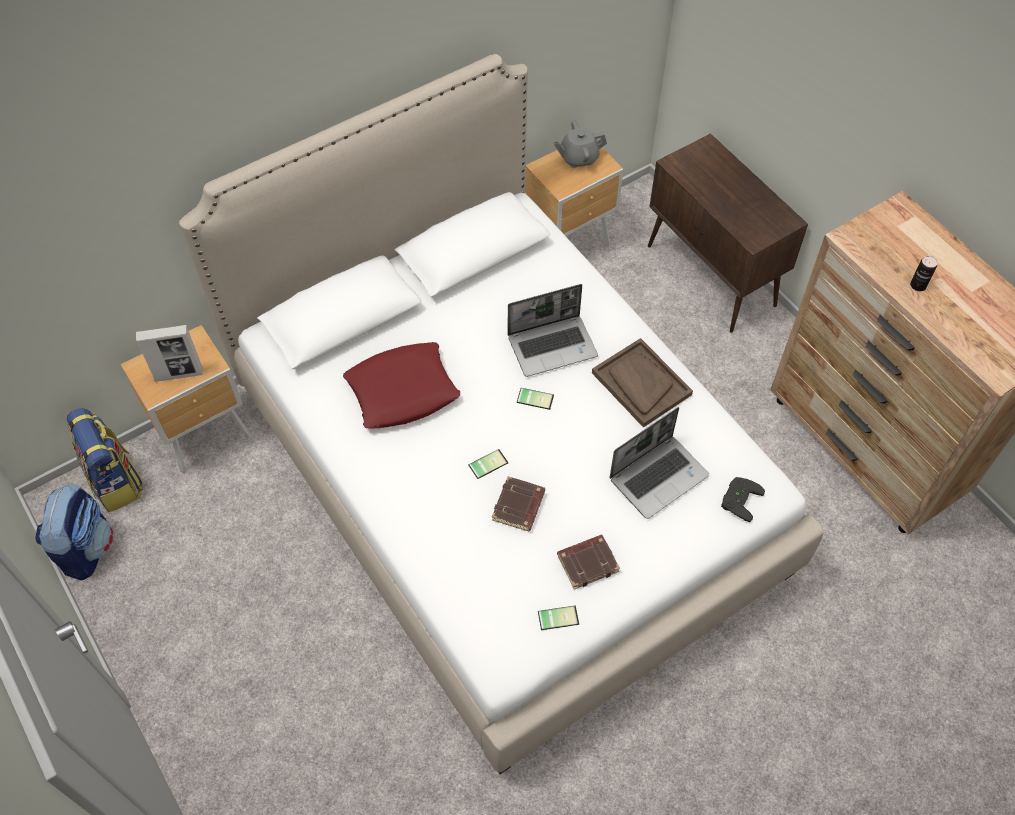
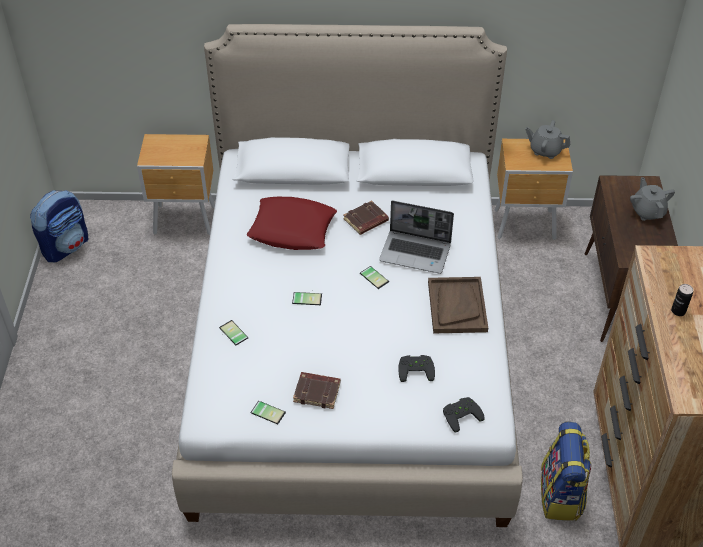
camera: 35 degrees right, 10 degrees down
(116, 481) = (113, 219): backpack -> backpack (561, 495)
(179, 374) = (171, 155): picture frame -> none
(444, 552) = (232, 333): none -> phone
(519, 507) = (303, 333): brown book -> brown book (366, 221)
(658, 476) = (416, 368): laptop -> black game controller
(730, 179) = (647, 211): none -> grey teapot

